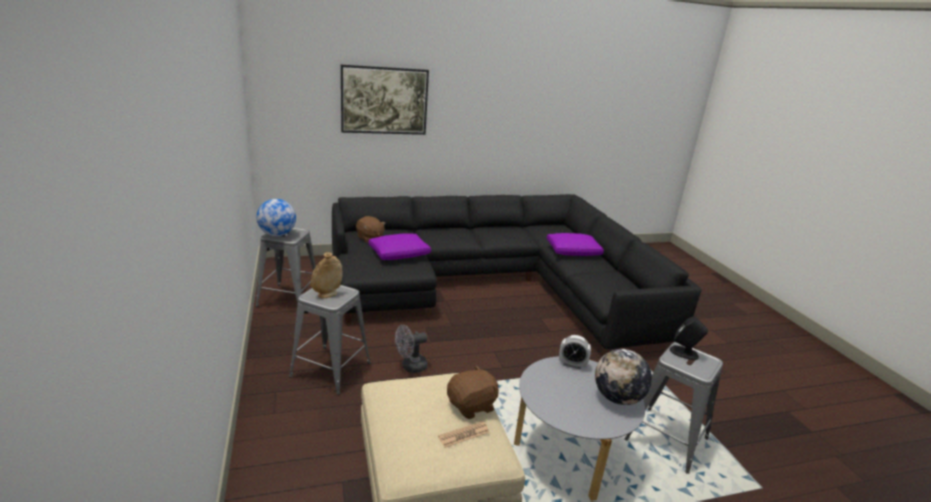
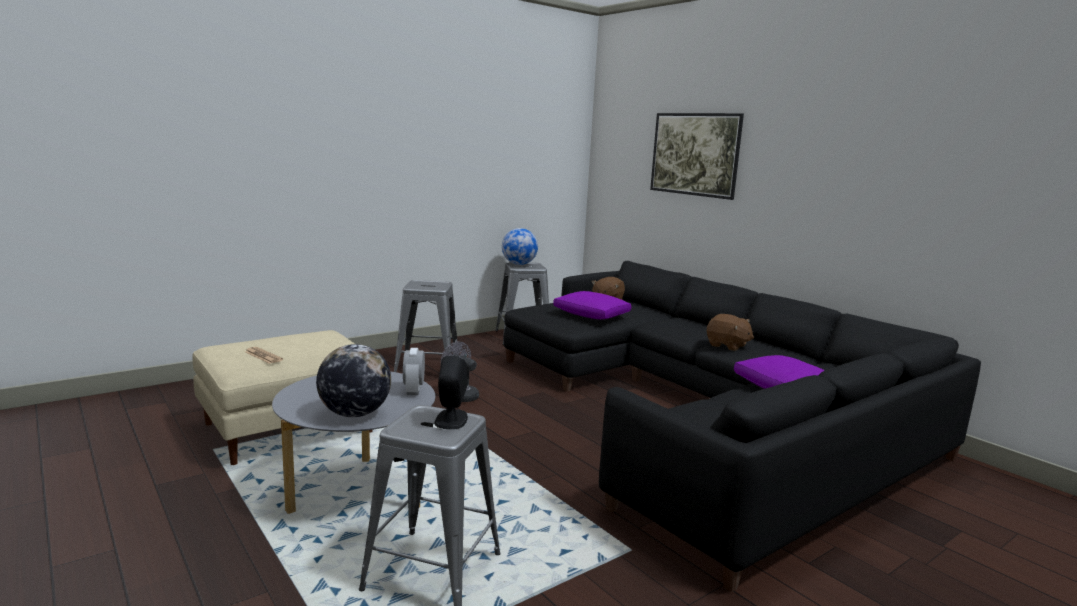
camera: 70 degrees right, 10 degrees down
(327, 294) = (426, 285): beige vase -> none
(472, 406) = (308, 356): brown plush toy -> brown plush toy (727, 346)

